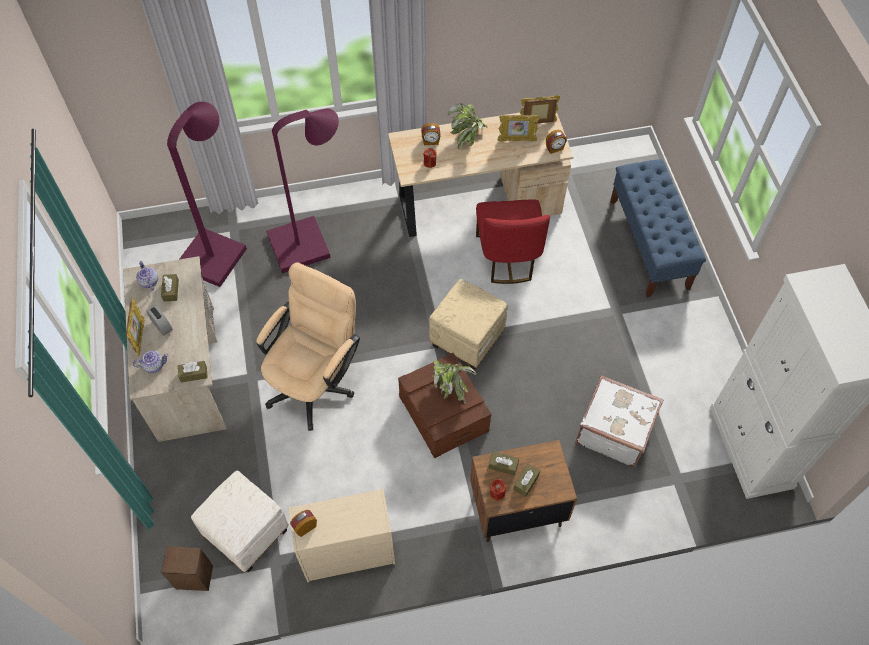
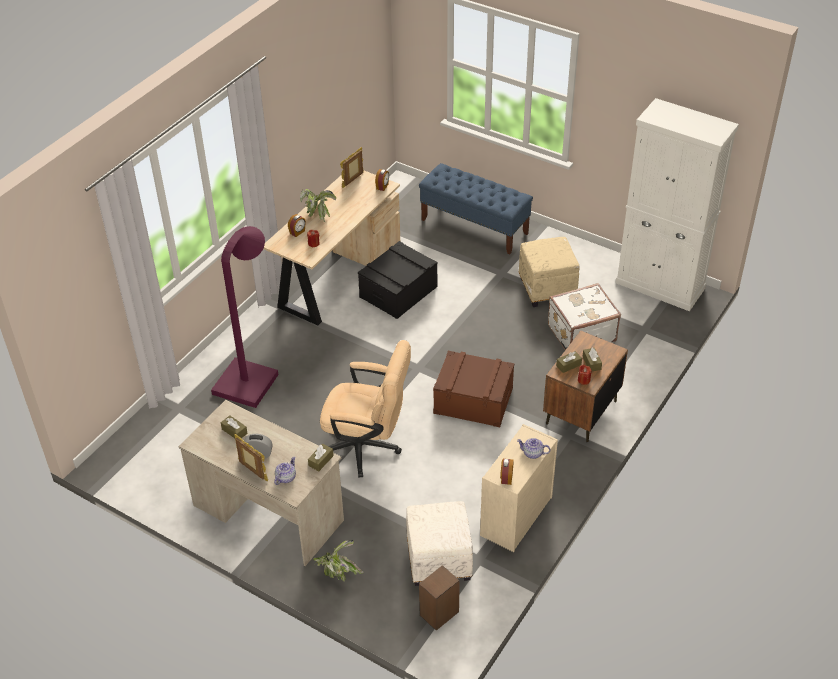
camera: 45 degrees left, 15 degrees down
(149, 282) = (210, 438): teapot -> teapot (532, 453)
(217, 251) = (186, 430): purple floor lamp -> none
(315, 381) = (367, 447): beige office chair -> beige office chair turned 120 degrees clockwise
(451, 386) = (471, 368): potted plant -> potted plant (337, 573)
(467, 339) = (434, 352): beige ottoman -> beige ottoman (547, 290)
(507, 257) = (398, 292): red chair -> black storage box
(516, 140) = (353, 197): picture frame -> none

